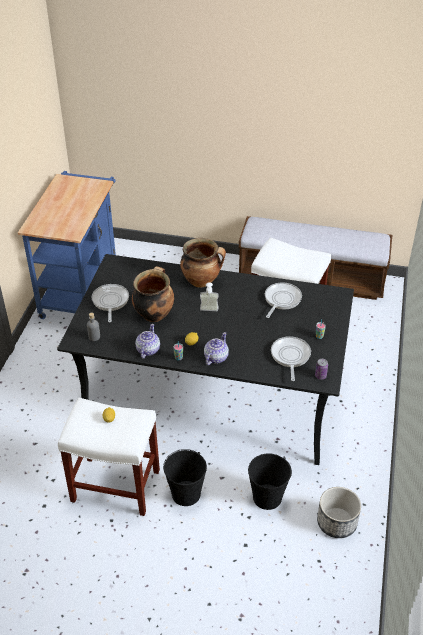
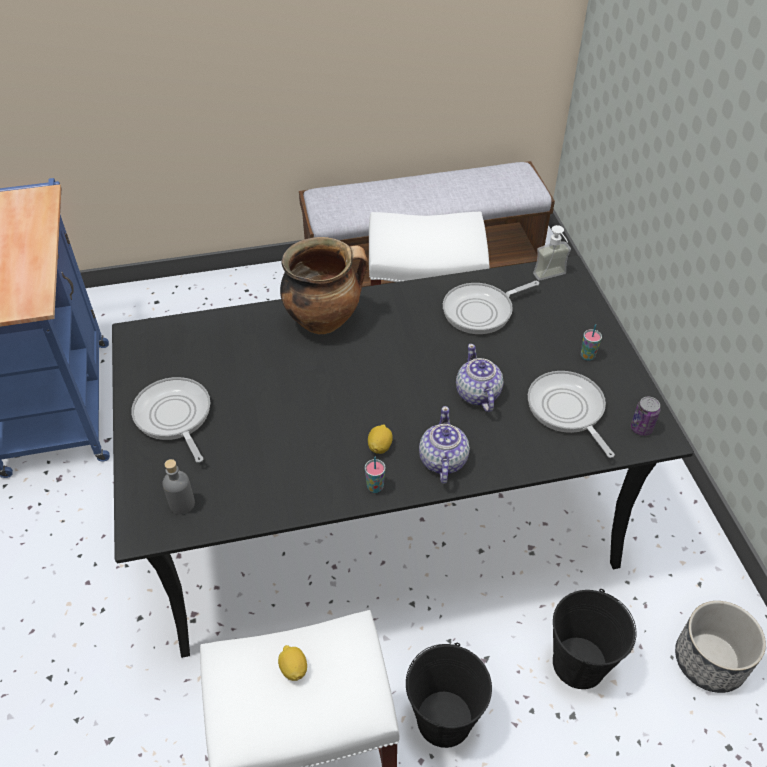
camera: 25 degrees left, 5 degrees up
(147, 350) = (306, 493): teapot -> teapot (477, 394)
(154, 314) = (274, 413): cooking pot -> none
(208, 311) = (372, 373): soap dispenser -> soap dispenser (552, 278)
(281, 300) = (481, 311): frying pan -> frying pan turned 120 degrees counterclockwise

